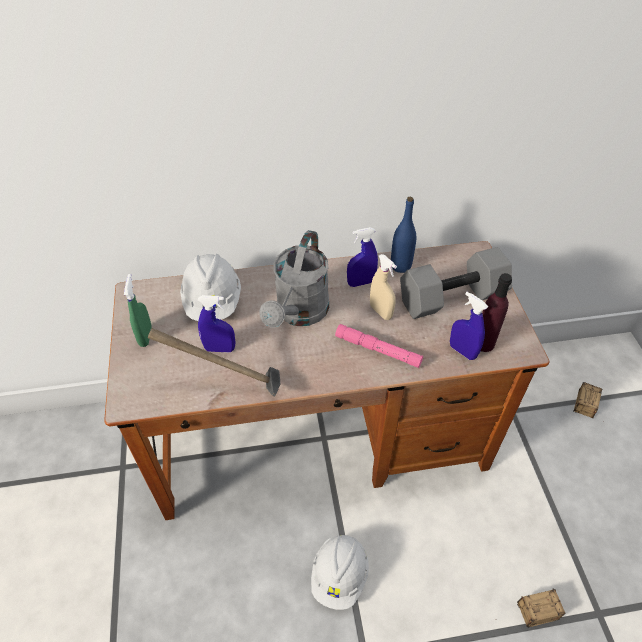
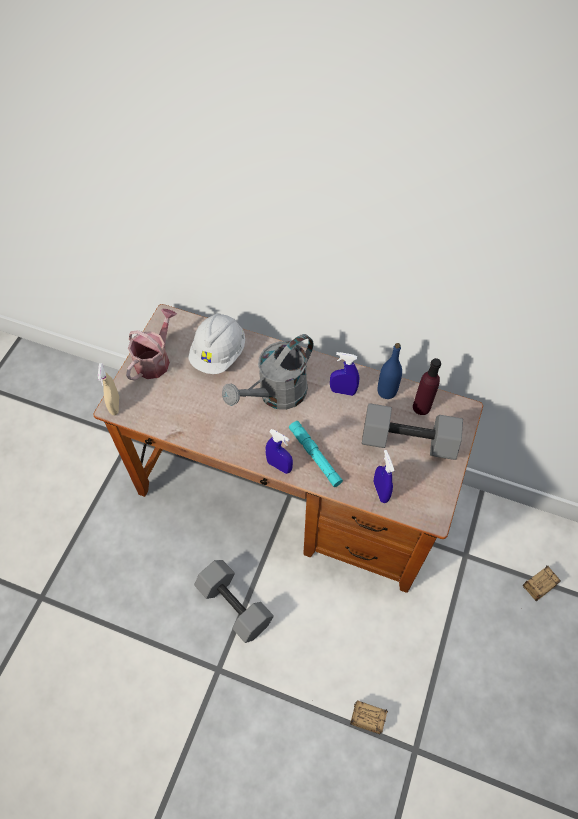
camera: 30 degrees right, 10 degrees up
(145, 336) = (155, 360): green spray bottle -> watering can
(220, 349) = (200, 396): blue spray bottle -> blue spray bottle (279, 466)
(228, 386) = (187, 429): hammer -> none
(339, 575) = (236, 604): white hard hat -> grey dumbbell
(378, 350) = (315, 456): pink flashlight -> turquoise flashlight
(381, 312) = (340, 425): beige spray bottle -> beige spray bottle (115, 405)
(484, 343) = (403, 493): purple bottle -> purple bottle (421, 407)

